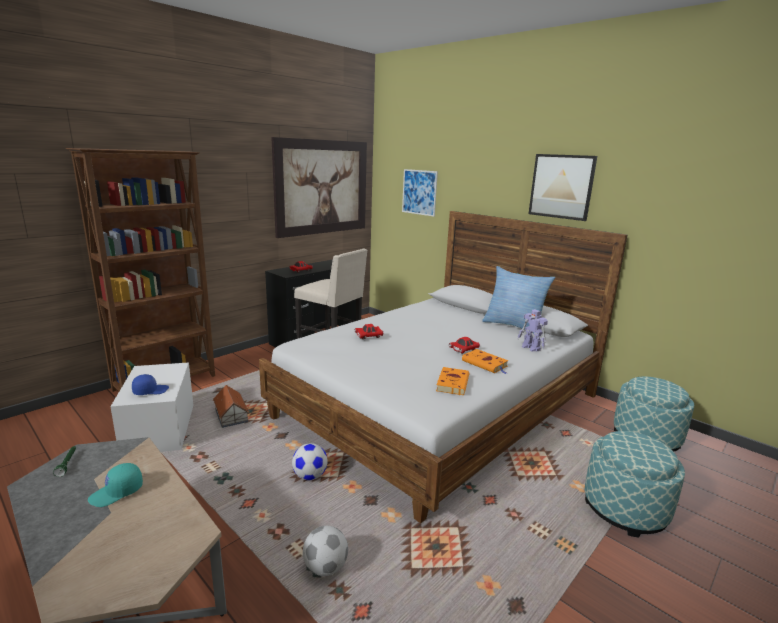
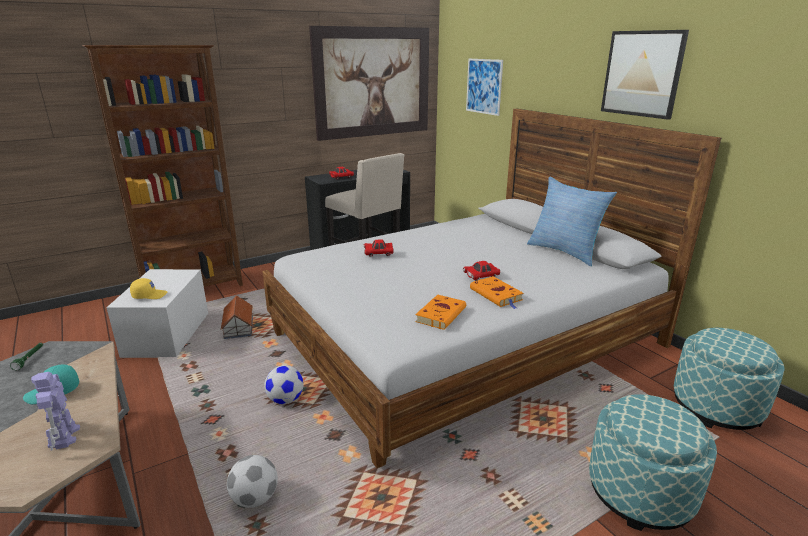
camera: 15 degrees right, 5 degrees up
(150, 390) = (149, 295): blue cap -> yellow cap
(531, 348) = (569, 280): toy robot -> toy robot (64, 437)

